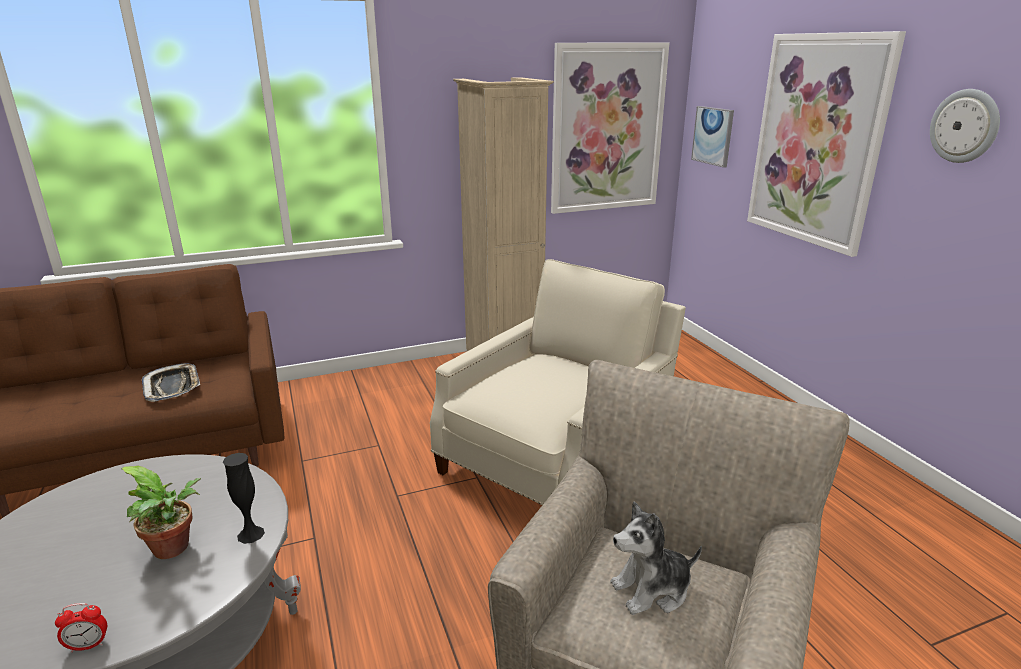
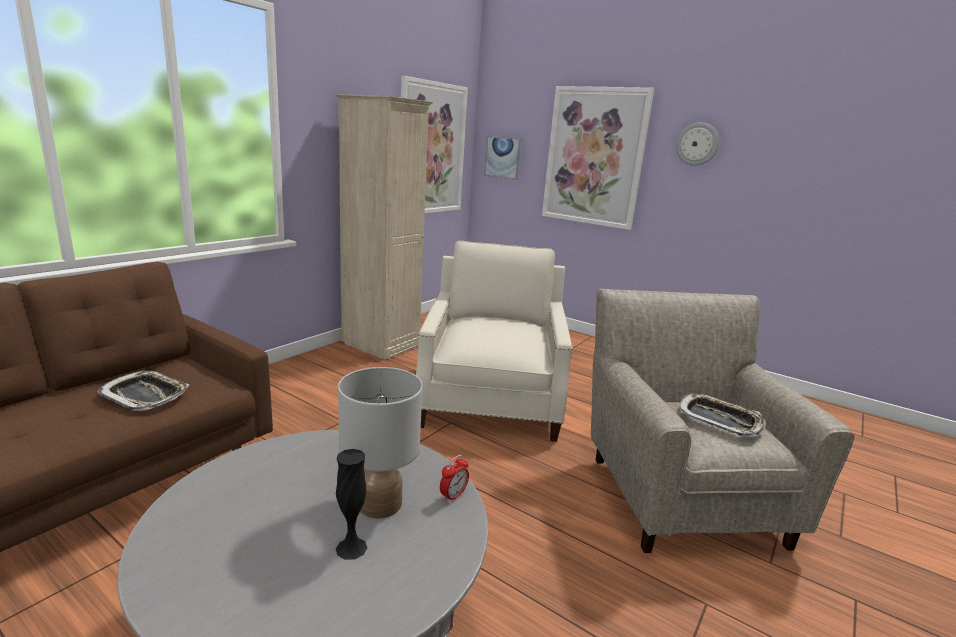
camera: 35 degrees left, 5 degrees down
(88, 645) = (416, 596): alarm clock -> alarm clock (453, 496)
(175, 549) = (379, 504): potted plant -> grey table lamp
(251, 534) = (430, 473): black vase -> black vase (351, 548)
(652, 590) = (719, 419): plush toy -> tray

